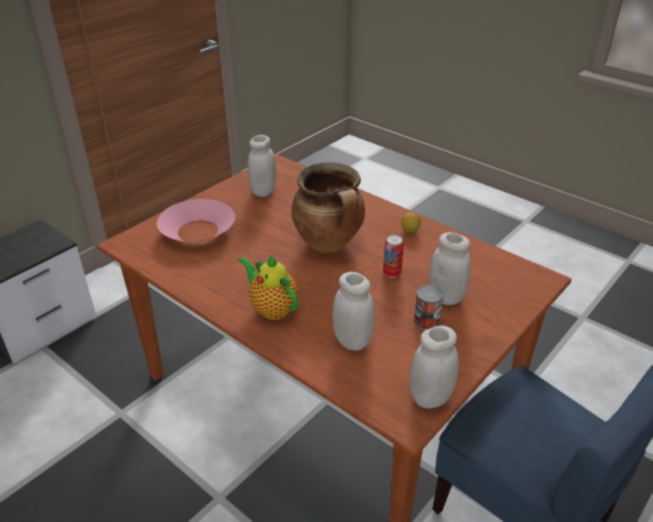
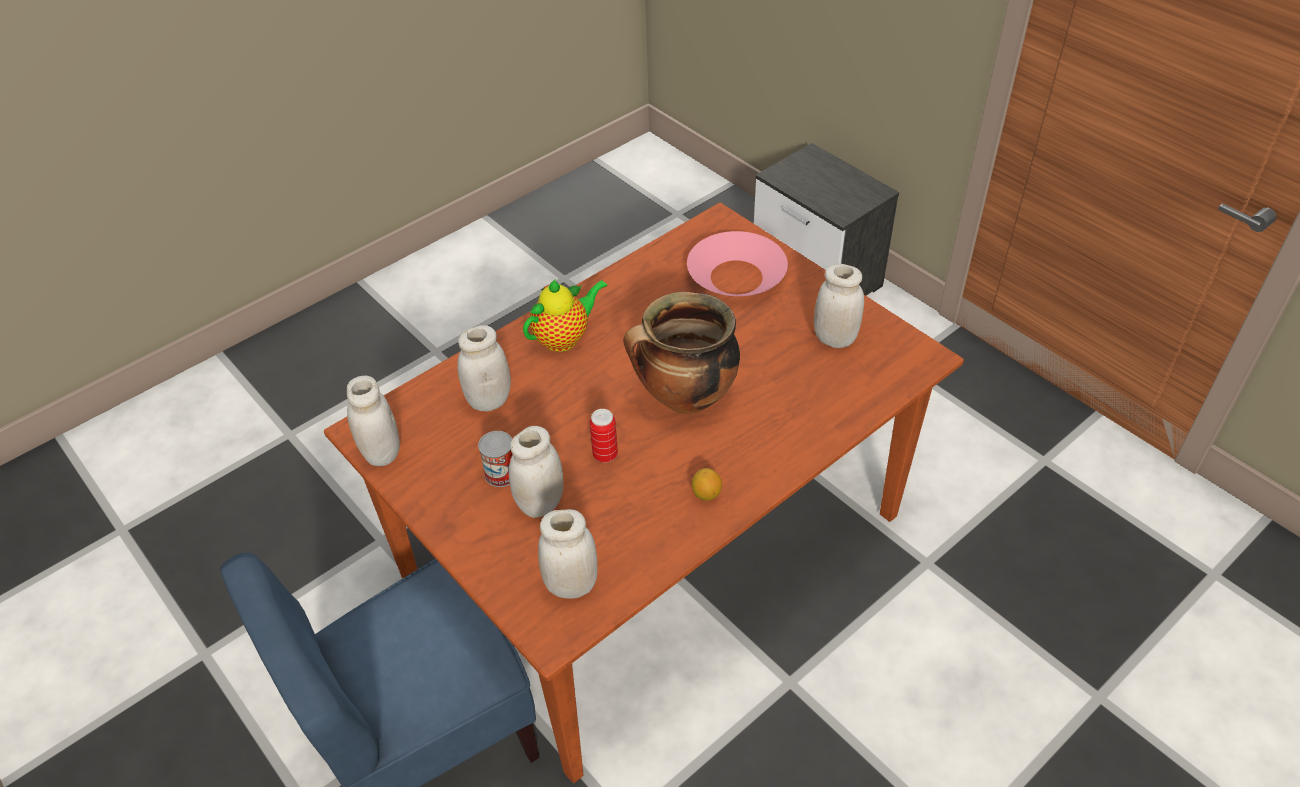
camera: 100 degrees right, 10 degrees up
(504, 275) = (571, 585): none -> white jar

